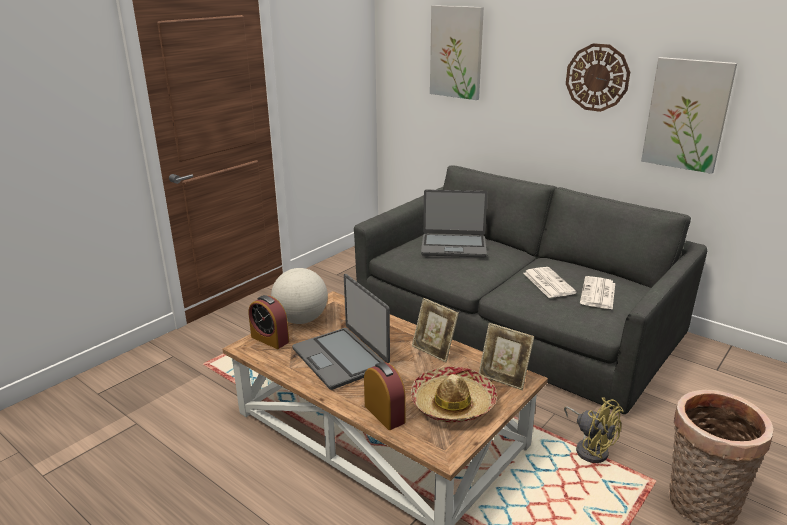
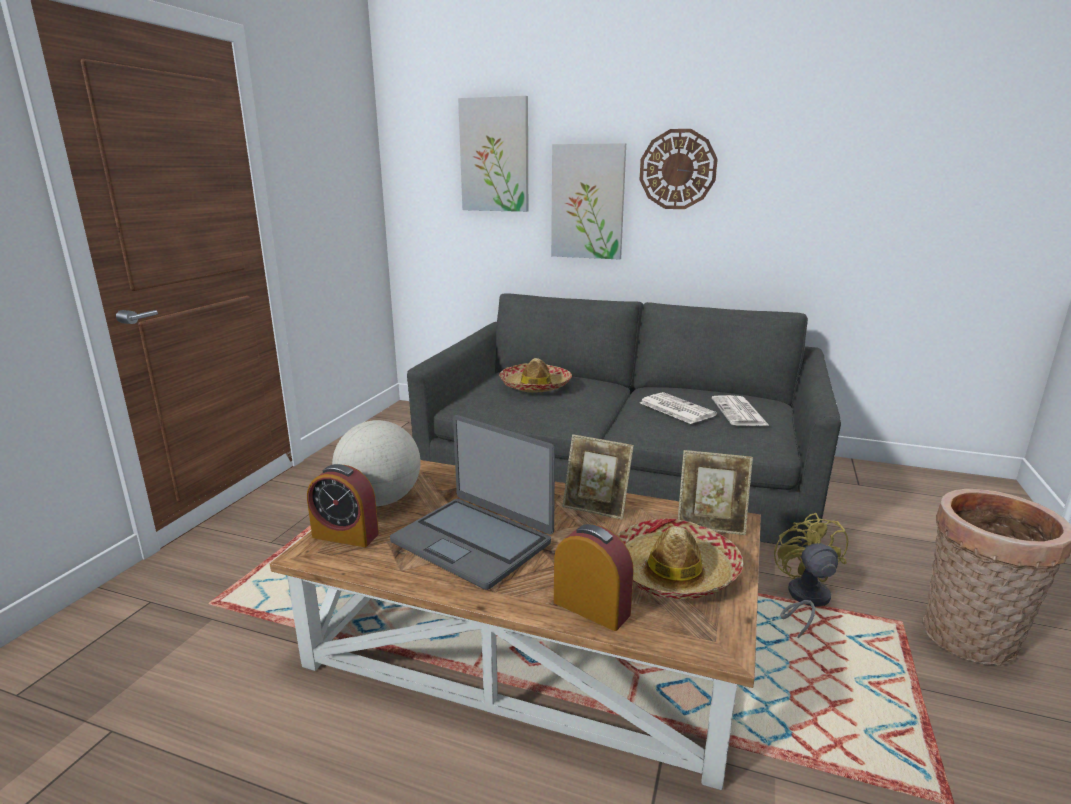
camera: 20 degrees left, 5 degrees down
(453, 246) = (535, 386): laptop -> hat
(590, 448) = (804, 600): yellow fan -> yellow fan turned 120 degrees counterclockwise
(687, 114) = (786, 202): picture -> picture (588, 202)

